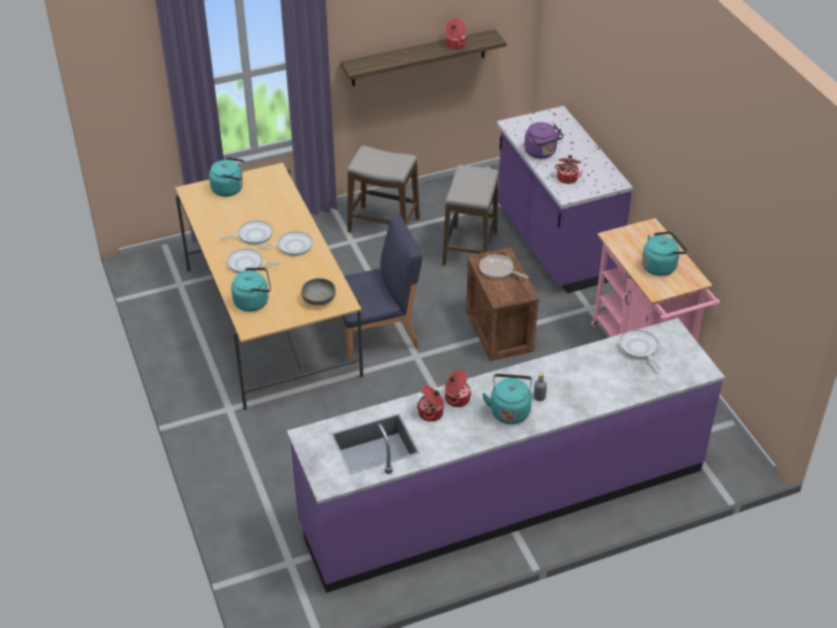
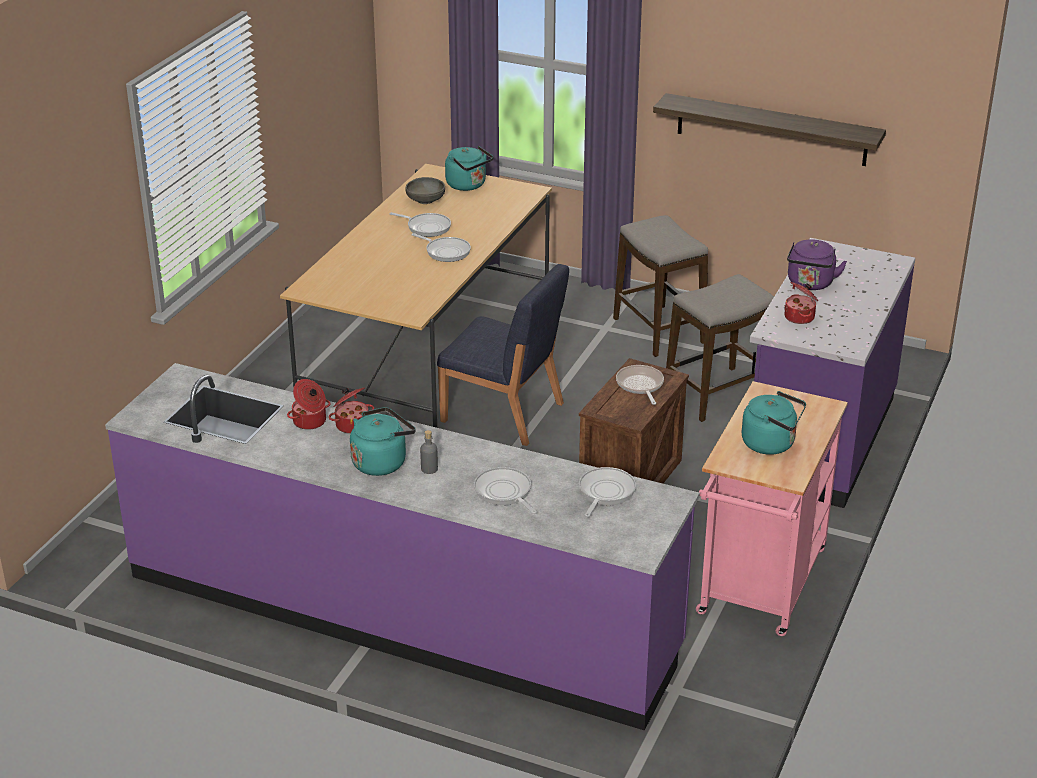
camera: 45 degrees right, 10 degrees down
(247, 264) = (384, 245): frying pan -> frying pan (504, 492)
(253, 301) = (340, 274): turquoise kettle -> none
(319, 299) = (396, 301): grey bowl -> grey bowl (425, 200)
(455, 45) = (813, 125): cooking pot -> none

